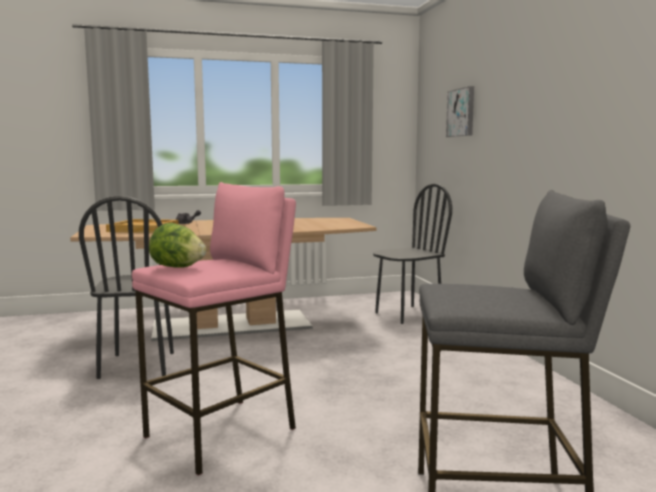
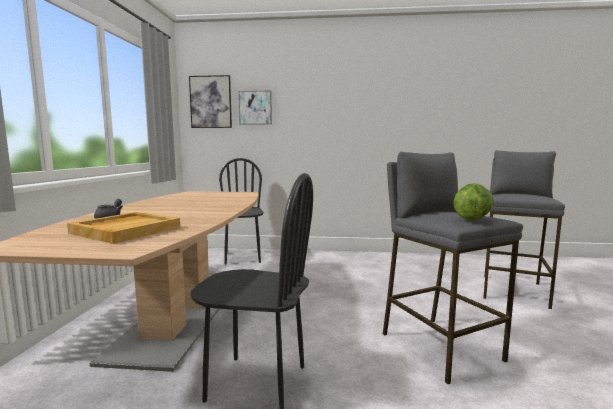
camera: 70 degrees left, 0 degrees up
(222, 433) = (440, 346): pink stool -> grey stool
(433, 109) = (210, 102): none -> picture

